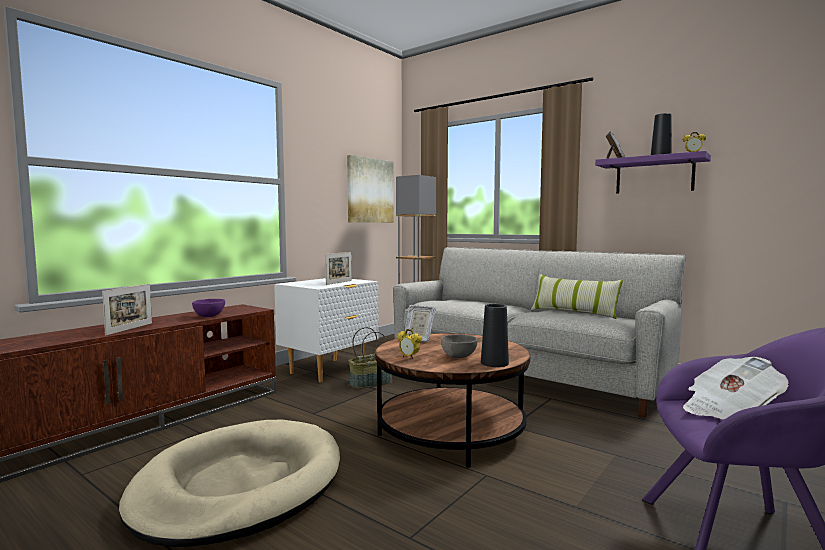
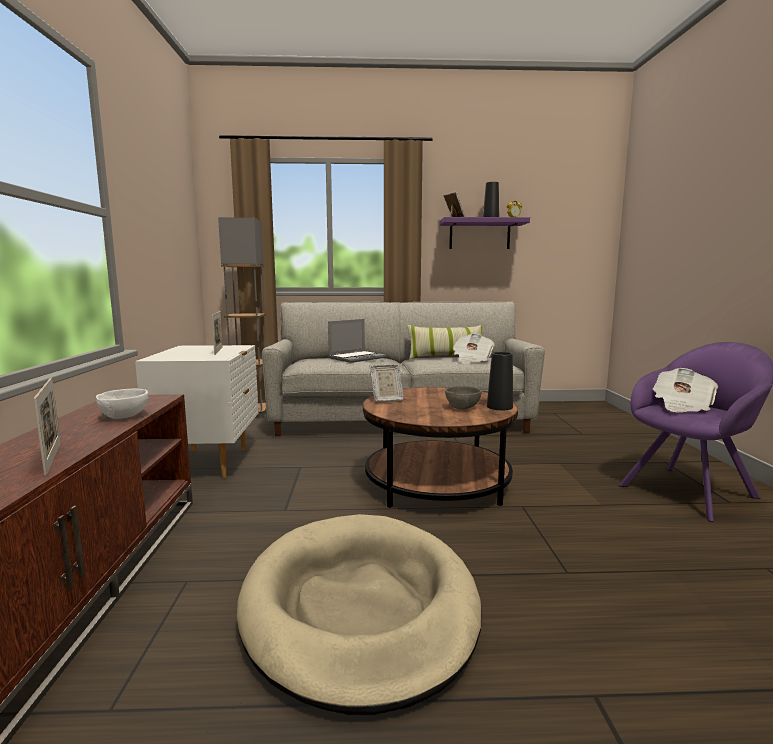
camera: 40 degrees left, 5 degrees up
(209, 316) = (124, 417): purple bowl -> white bowl
(370, 190) = (178, 233): picture -> none
(371, 382) = (283, 462): basket -> none
(409, 357) = (429, 417): alarm clock -> none
(479, 302) = (357, 358): none -> laptop
(583, 318) = (472, 360): none -> newspaper

